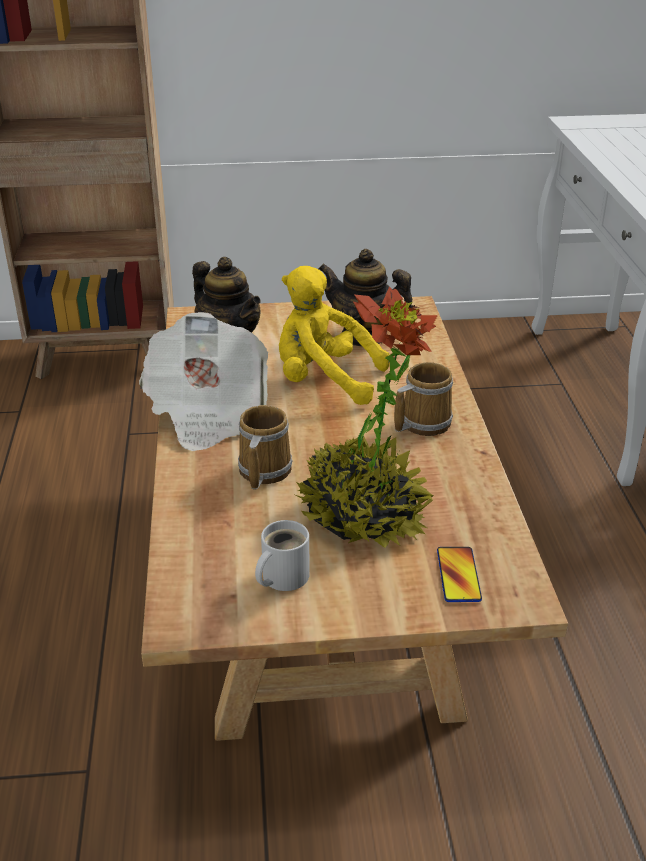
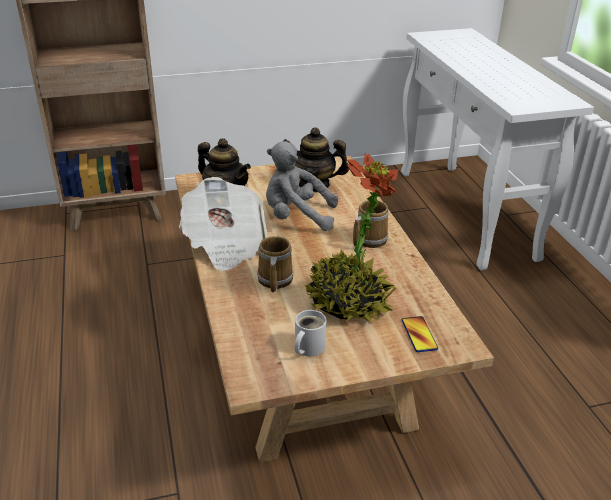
camera: 10 degrees left, 0 degrees up
(324, 381) = (297, 217): yellow plush toy -> grey plush toy

